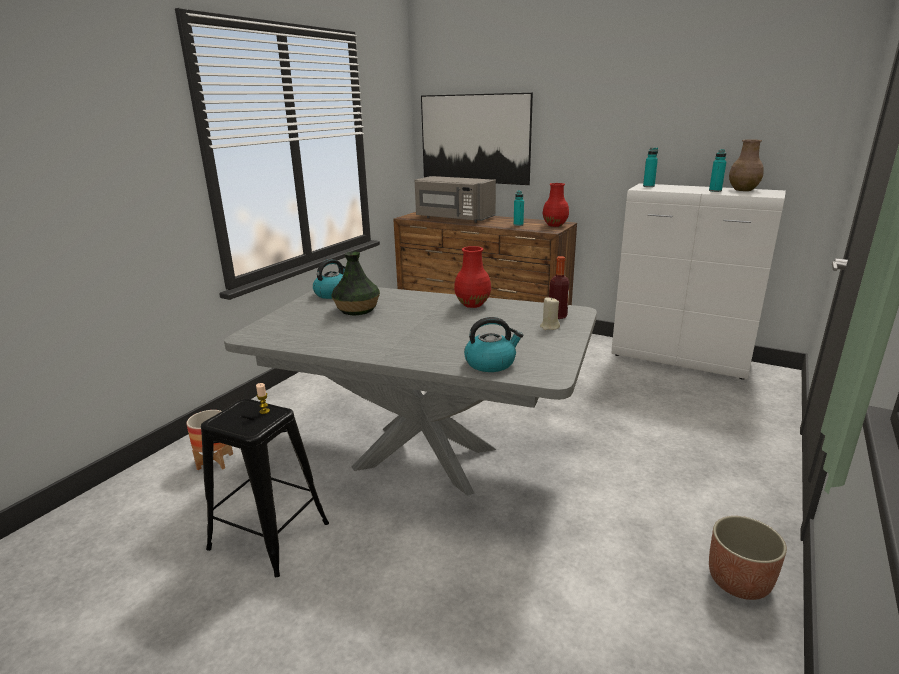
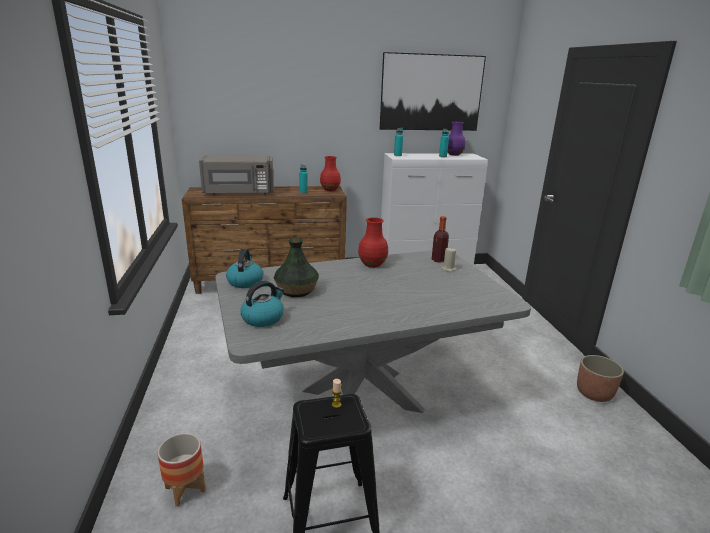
camera: 40 degrees left, 0 degrees up
(474, 139) = (241, 121): picture -> picture (431, 93)
(491, 363) = (466, 304): kettle -> kettle (263, 318)
(743, 190) = (454, 154): brown vase -> purple vase

